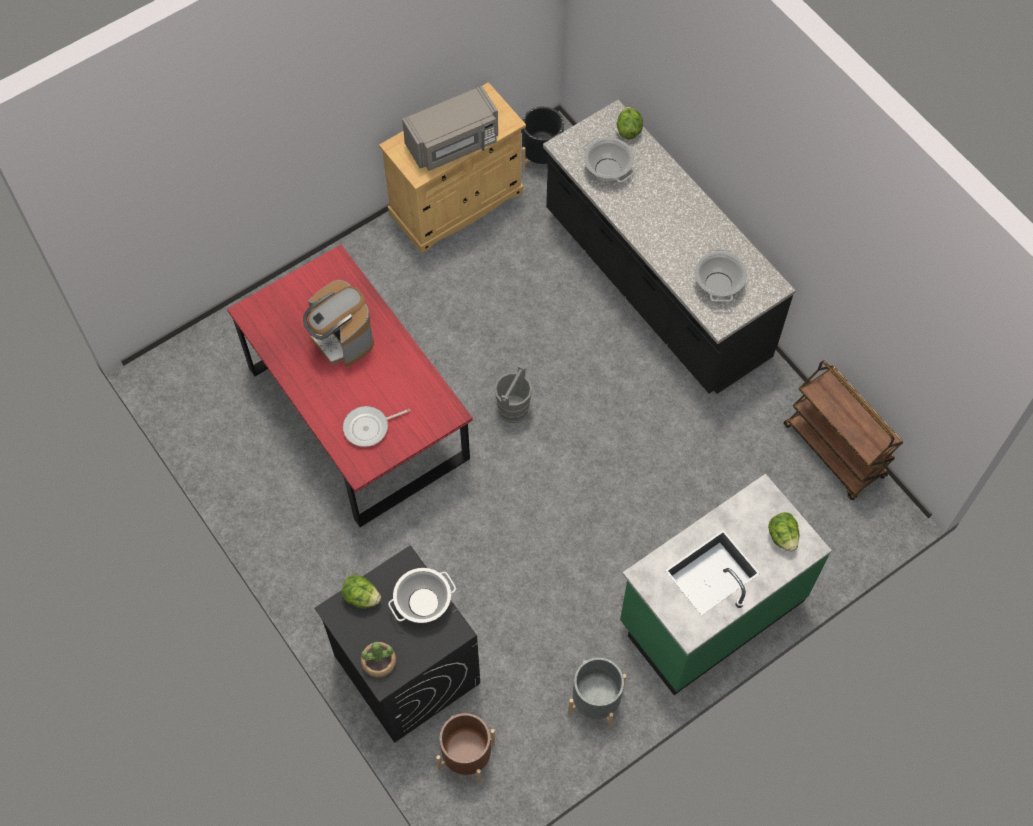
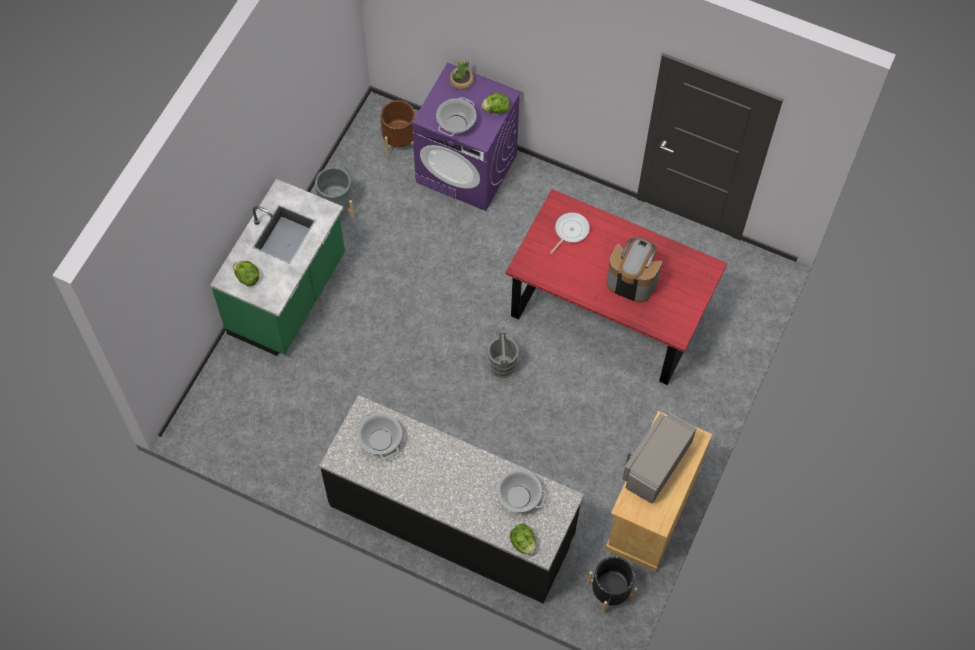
camera: 150 degrees right, 0 degrees up
(406, 669) = (467, 168): black washing machine -> purple washing machine
(835, 451) = (249, 452): brown cart -> none

